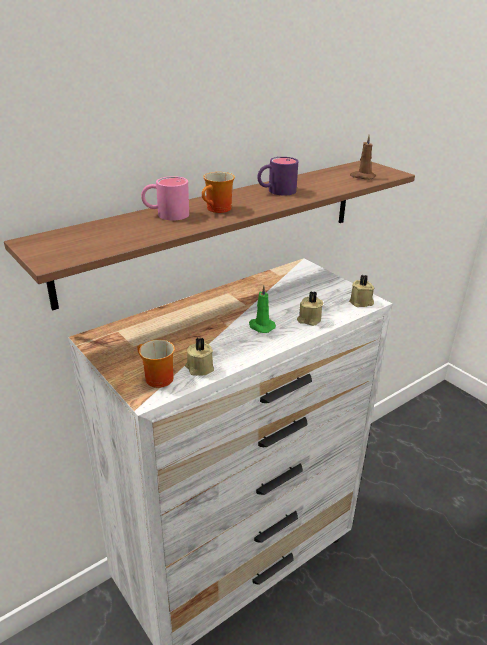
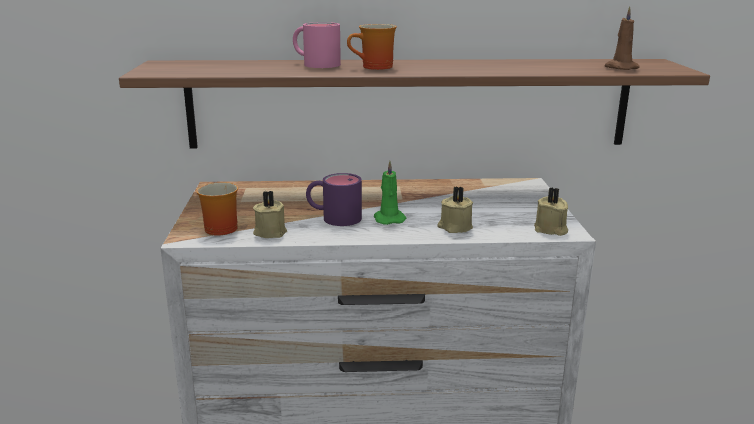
camera: 35 degrees right, 10 degrees down
(276, 191) = (474, 65): purple mug -> purple mug (333, 217)

